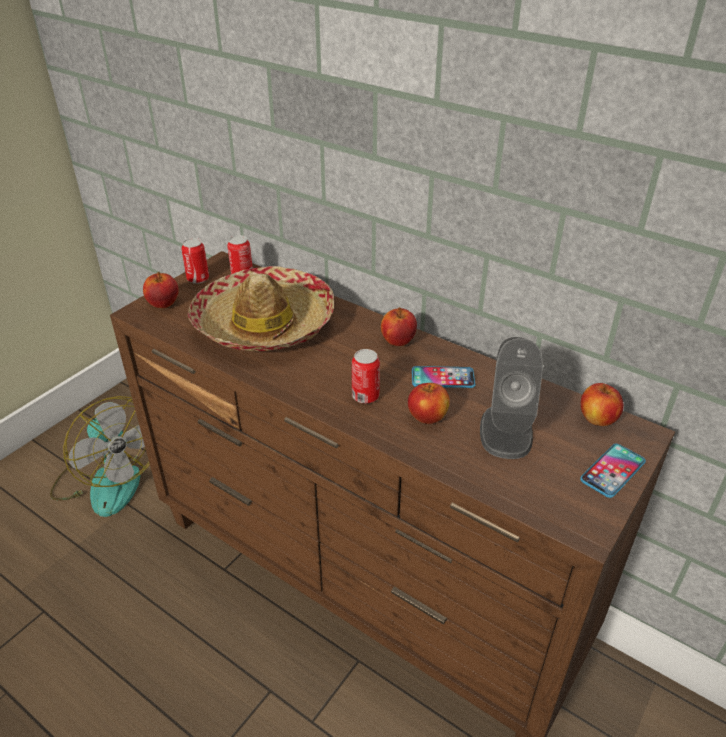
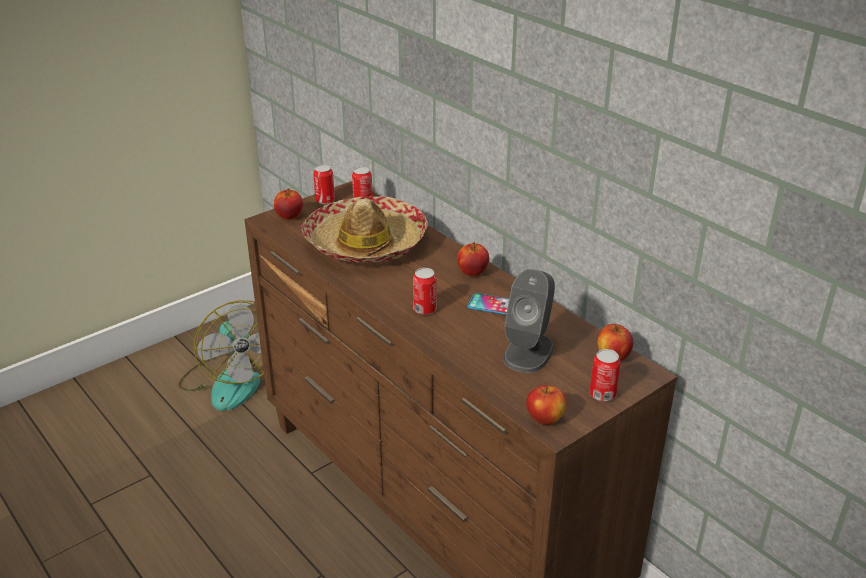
camera: 15 degrees right, 5 degrees down
(427, 417) = (468, 332): apple -> apple (545, 418)
(612, 471) = (602, 394): phone -> can

